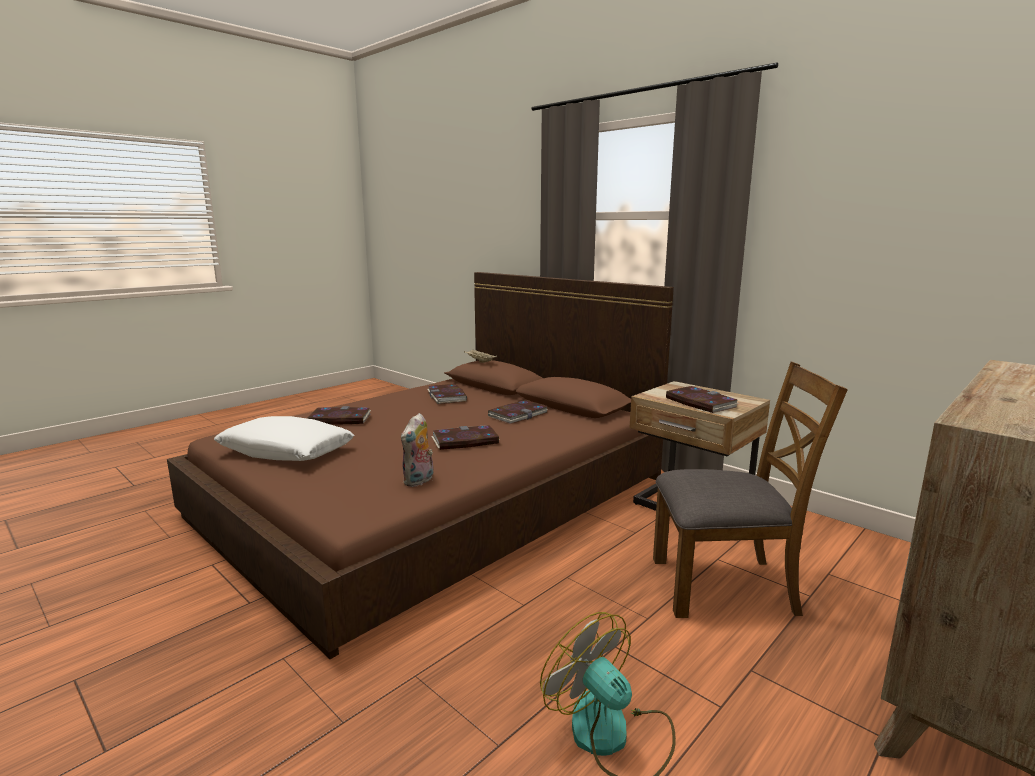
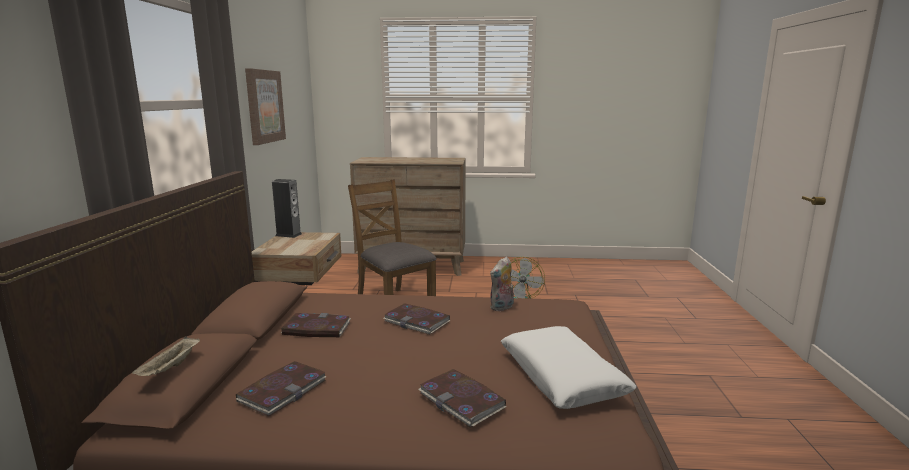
camera: 130 degrees left, 0 degrees up
(419, 481) = (502, 308): plush toy -> plush toy turned 150 degrees clockwise
(700, 403) = (312, 240): book -> none
(745, 399) = (288, 235): none -> speaker
(883, 220) = (264, 106): none -> picture

